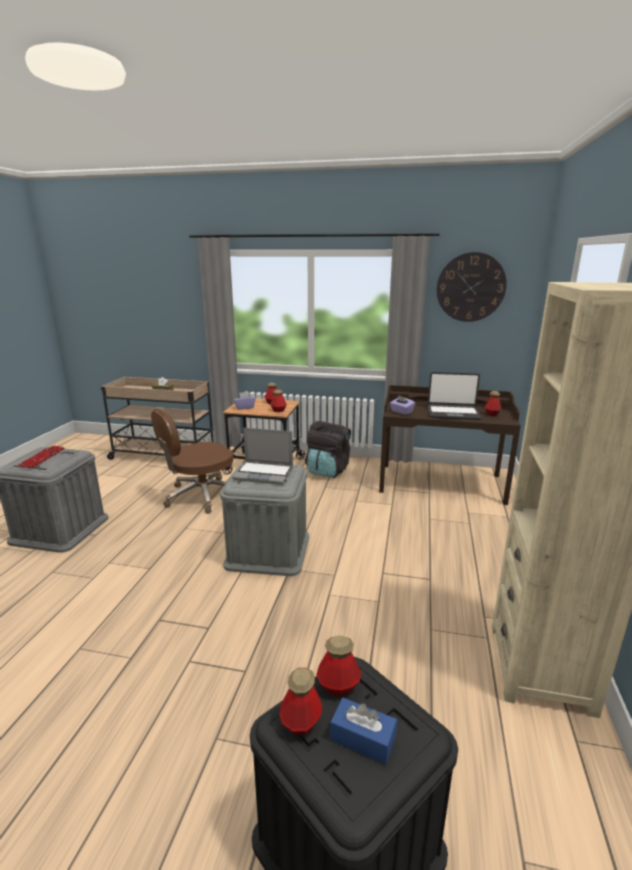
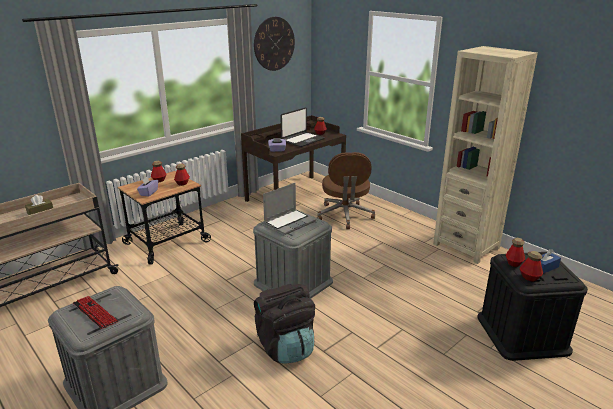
camera: 55 degrees left, 5 degrees up
(200, 496) = (171, 287): brown office chair -> brown office chair (345, 216)
(327, 470) = (218, 222): black backpack -> black backpack (285, 346)

